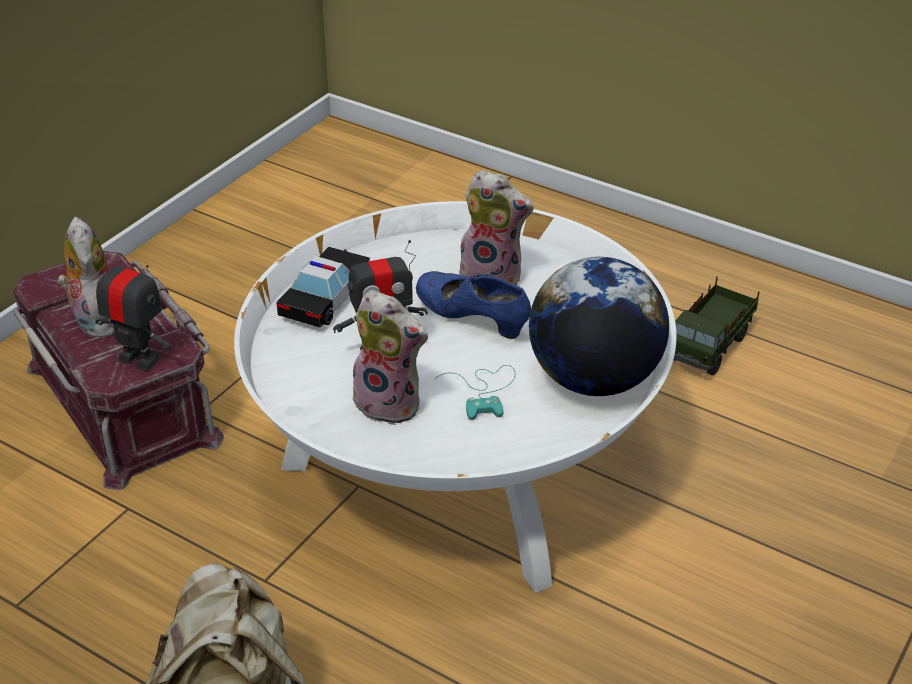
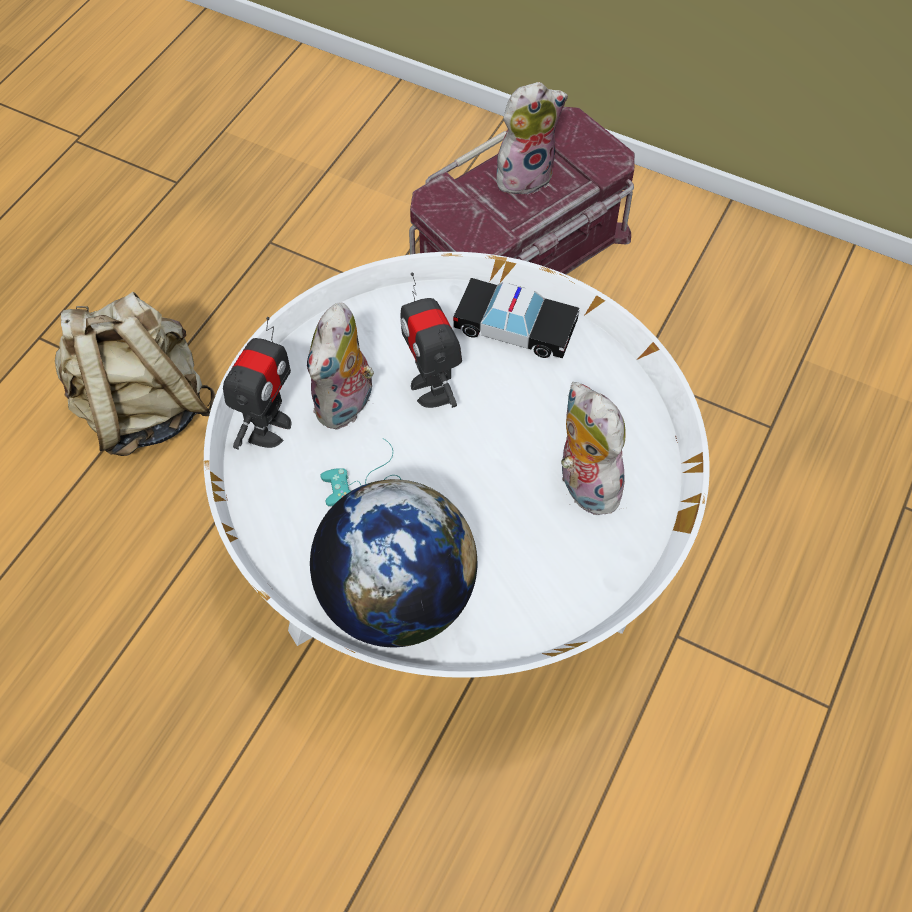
camera: 85 degrees right, 20 degrees up
(139, 359) = (462, 217): toy robot -> toy robot (269, 428)
(472, 321) = (493, 468): blue shoe -> none
(493, 276) = (583, 484): plush toy -> plush toy turned 135 degrees clockwise
(710, 347) = (721, 833): toy truck -> none

